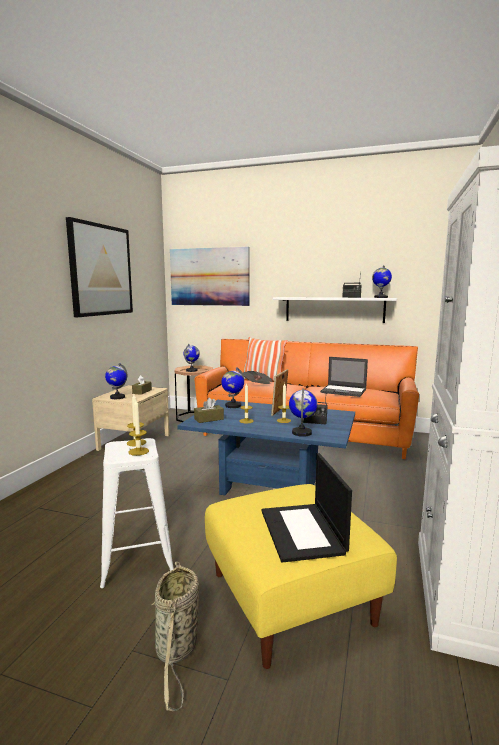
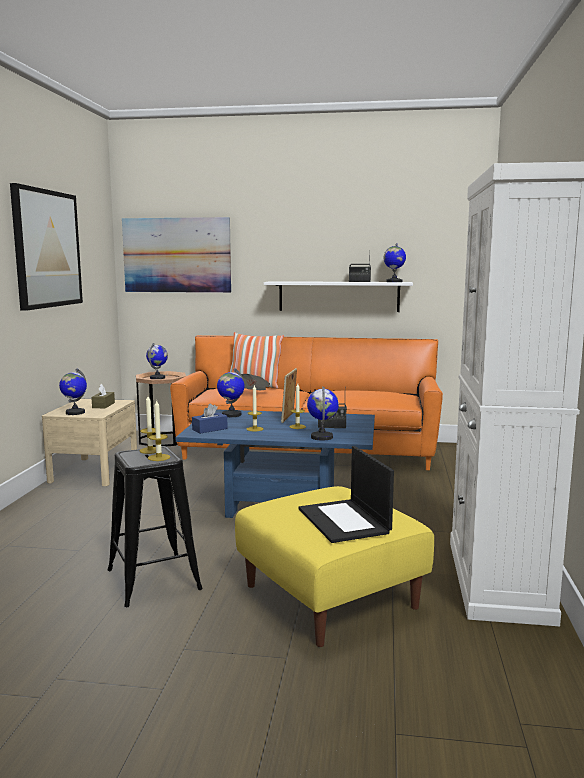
camera: 10 degrees left, 0 degrees up
(137, 557) = (153, 579): white stool -> black stool
(177, 651) = (229, 644): basket -> none
(209, 419) = (209, 429): brown tissue box -> blue tissue box
(344, 391) = (356, 394): laptop -> none

